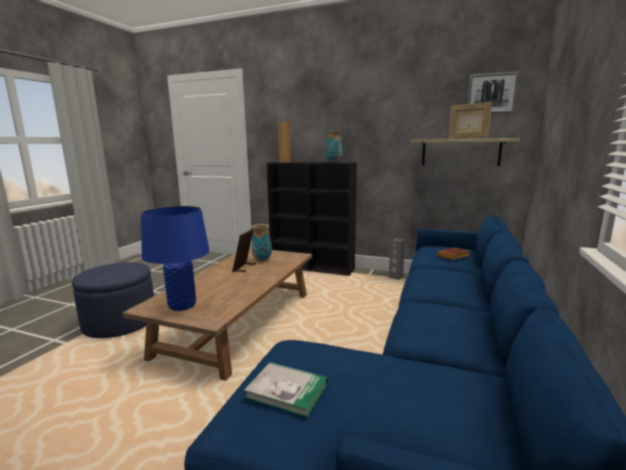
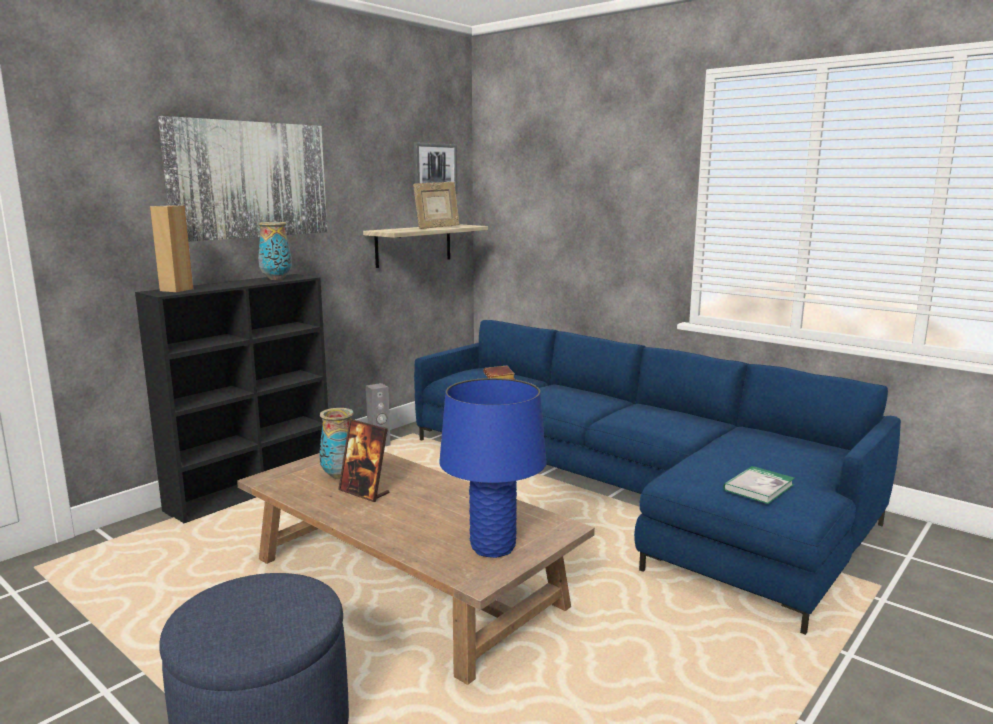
camera: 70 degrees left, 0 degrees up
(338, 109) = (249, 180): none -> picture

